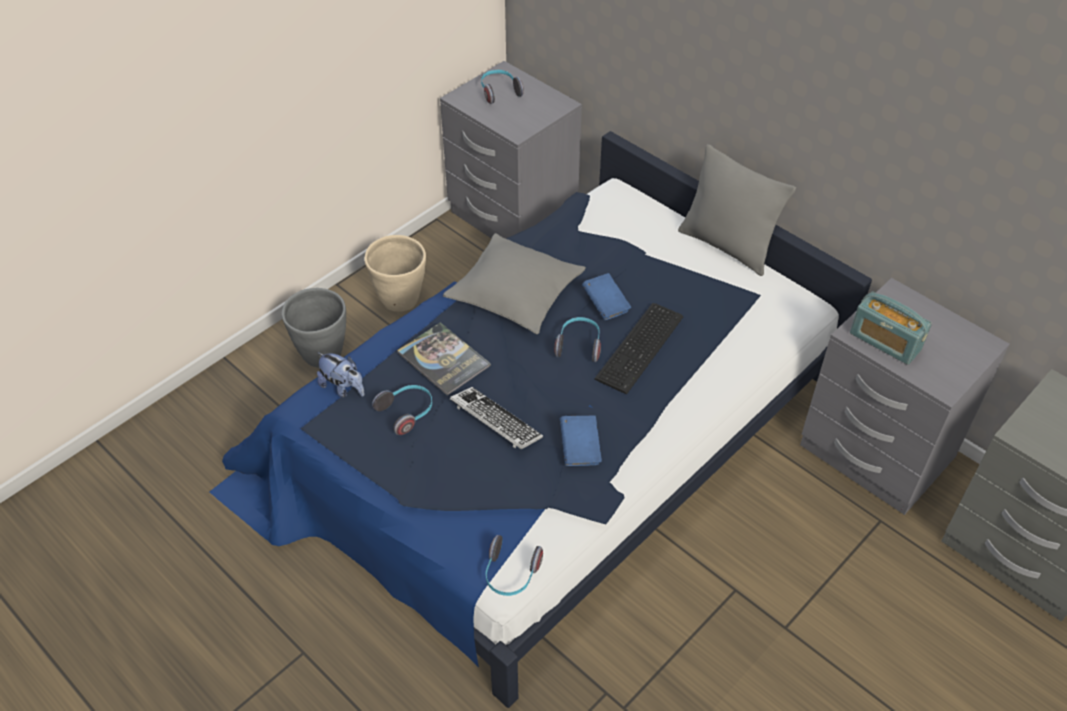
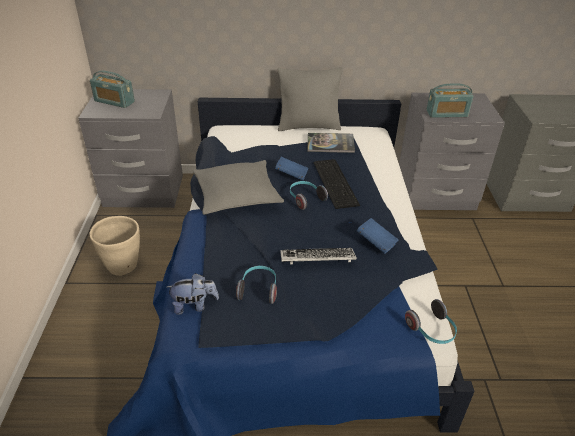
camera: 45 degrees left, 10 degrees down
(323, 354) = (103, 327): grey planter -> none
(443, 359) = (243, 247): book -> book (330, 143)
(499, 92) = (114, 101): headphones -> radio

